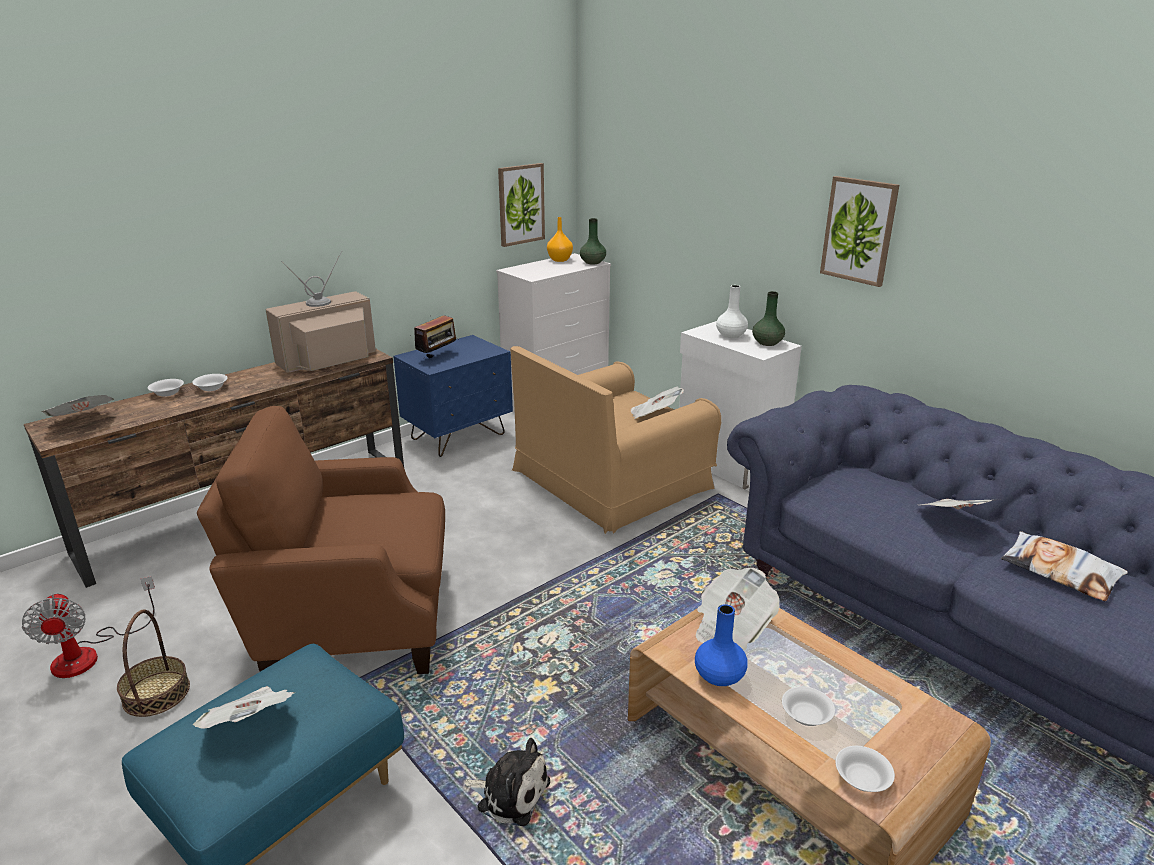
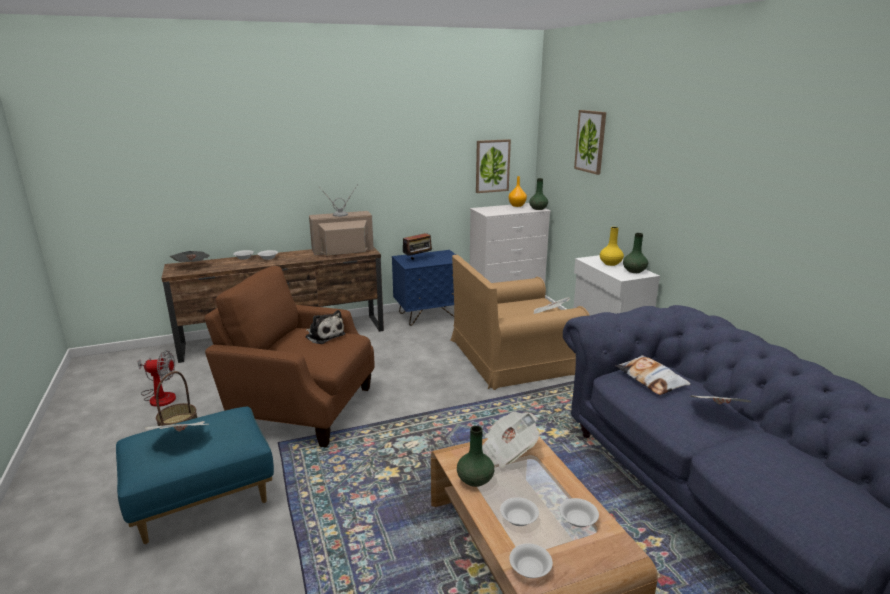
camera: 20 degrees right, 5 degrees down
(90, 653) = (159, 396): fan -> fan turned 90 degrees counterclockwise
(510, 793) = (331, 528): plush toy -> plush toy (324, 335)
(720, 676) = (475, 480): blue vase -> green vase
(730, 335) = (610, 263): white vase -> yellow vase
(859, 230) = (700, 190): picture -> picture (590, 141)
(873, 696) = (578, 519): none -> white bowl
(1060, 572) = (784, 465): pillow -> pillow (651, 379)

